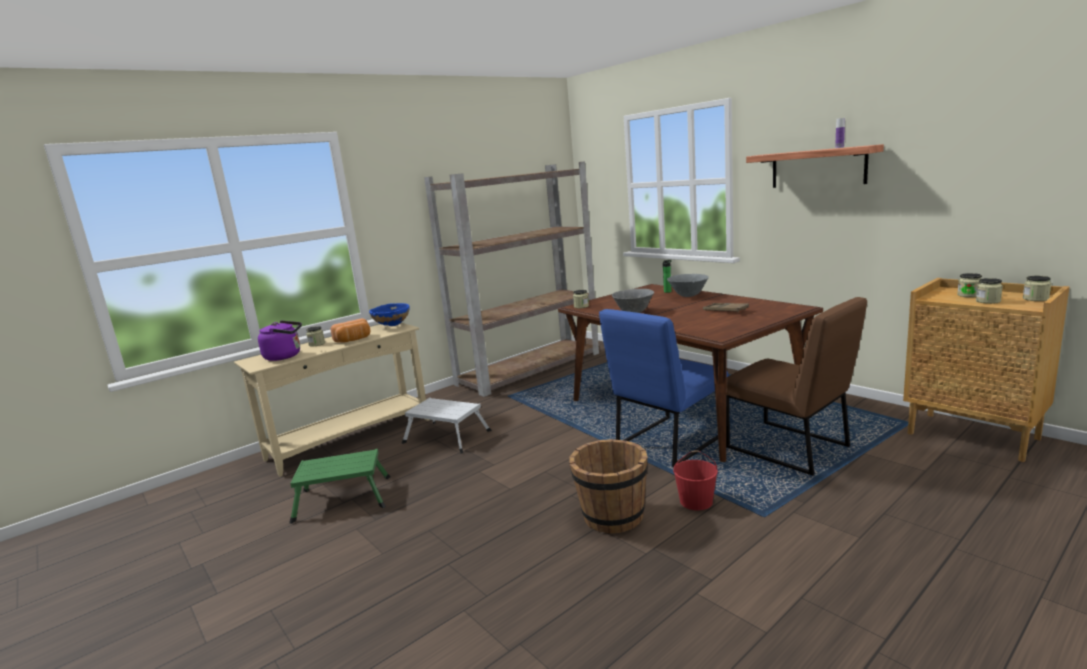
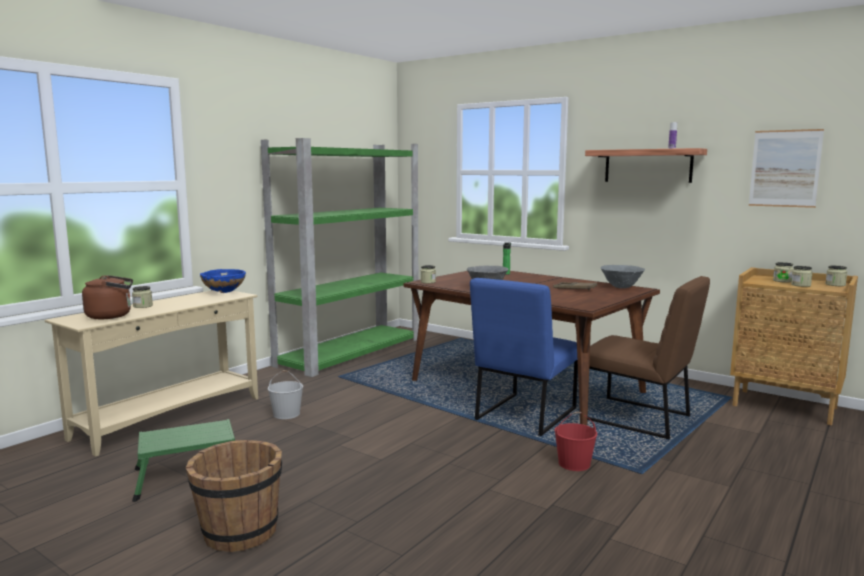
camera: 15 degrees left, 5 degrees down
(285, 356) = (112, 316): purple kettle -> brown kettle
(353, 340) = (187, 303): bread -> none
(447, 437) = (287, 414): white step ladder -> white bucket
(529, 368) = (350, 352): brown bookcase -> green bookcase
(612, 517) = (499, 479): brown bucket -> brown bucket (239, 532)
(688, 296) = (529, 277): grey bowl -> grey bowl (621, 287)
(977, 161) = (785, 168): none -> picture

